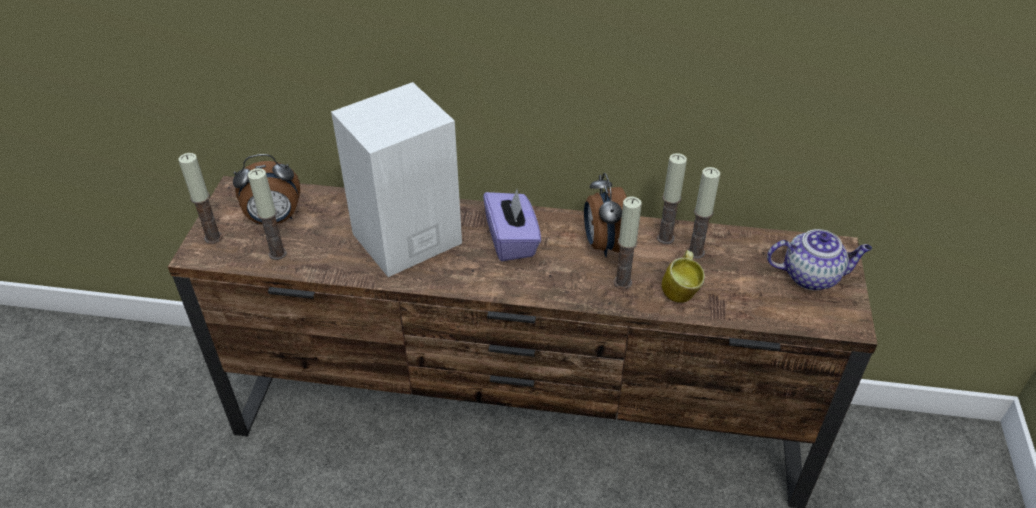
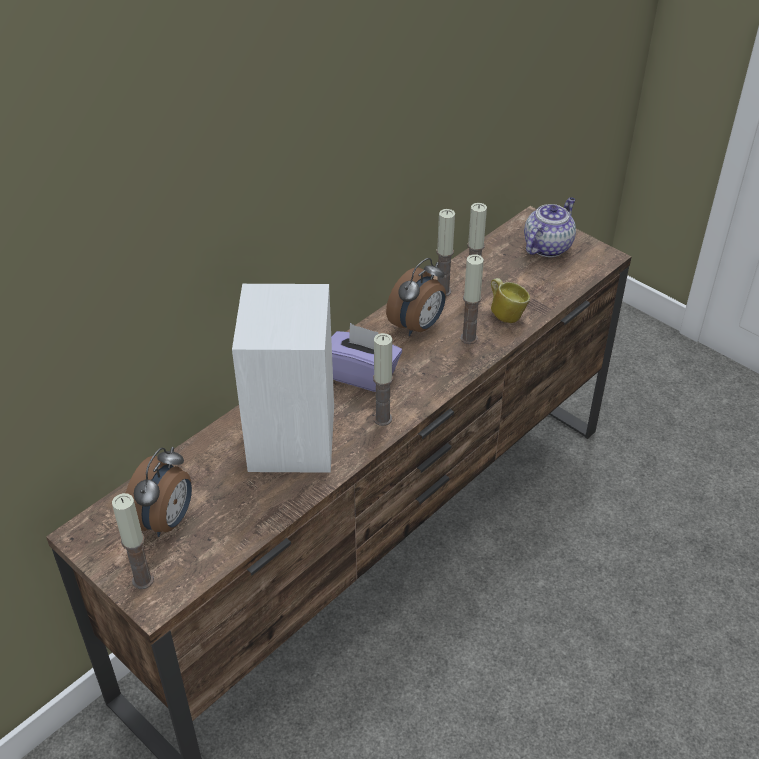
camera: 55 degrees left, 0 degrees up
(277, 253) = (220, 537): candle -> candle (382, 419)
(603, 245) = (418, 326): alarm clock -> alarm clock turned 75 degrees counterclockwise

